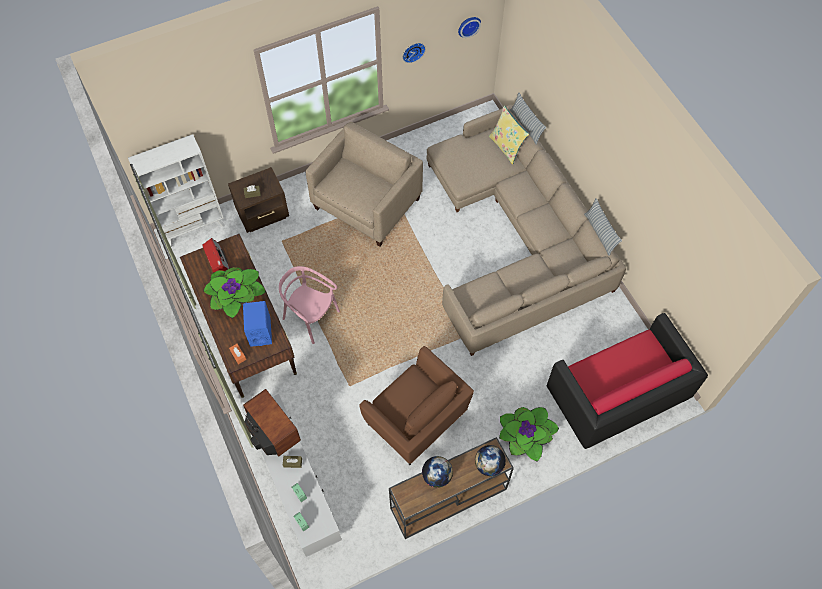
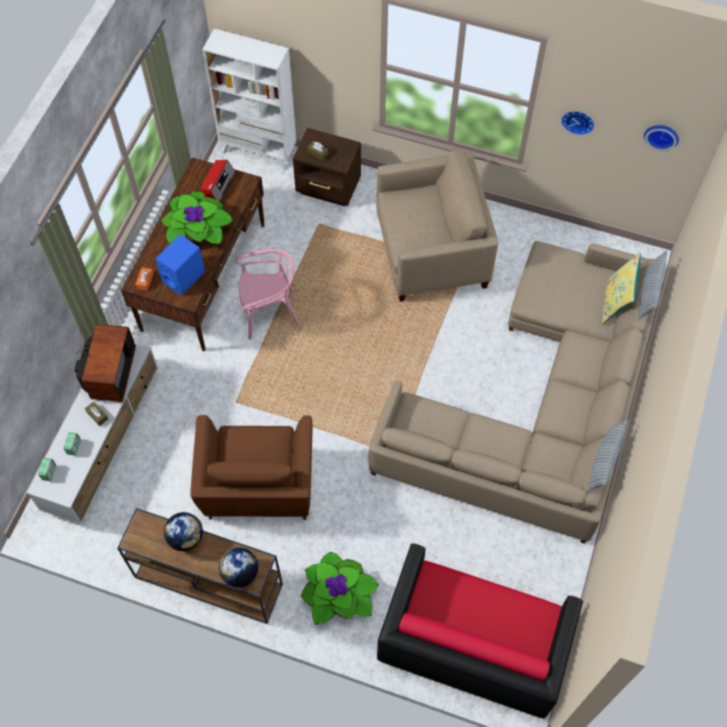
camera: 45 degrees right, 0 degrees up
(310, 317) = (269, 312): pink chair -> pink chair turned 90 degrees clockwise

